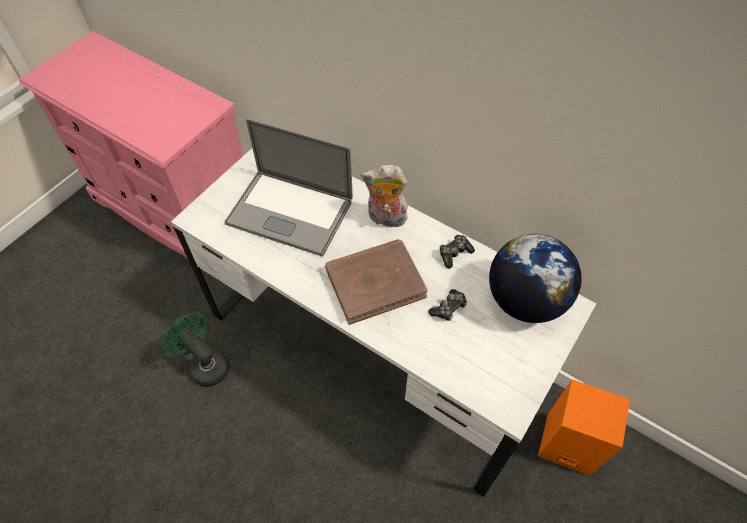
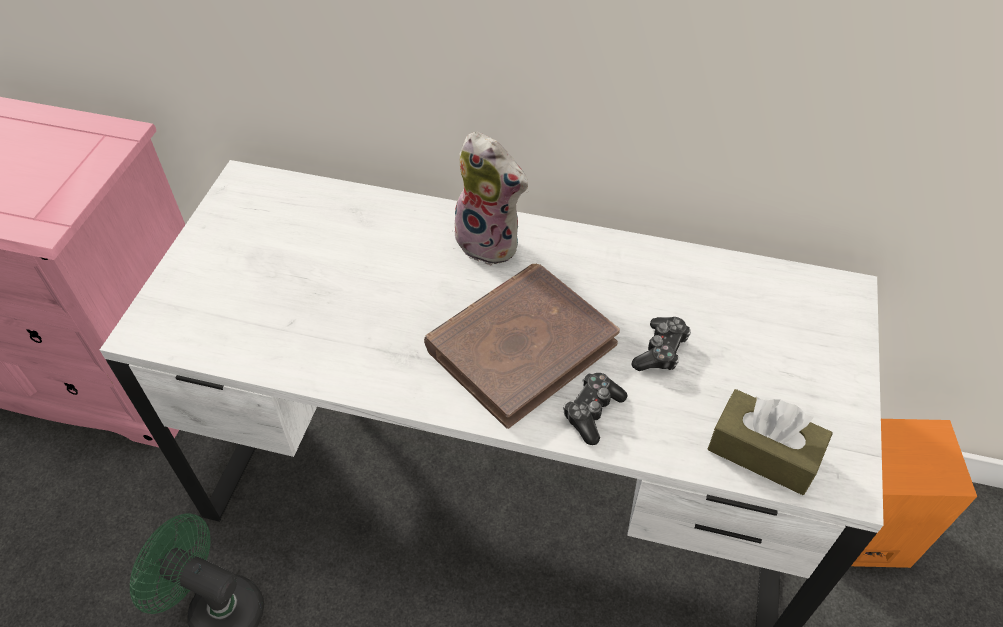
camera: 20 degrees left, 5 degrees down
(290, 212) = (321, 274): laptop -> none
(385, 219) = (491, 242): plush toy -> plush toy turned 135 degrees counterclockwise
(454, 253) = (628, 264): game controller -> game controller (592, 412)
(476, 380) = (763, 452): none -> brown tissue box
(524, 300) = (771, 303): globe -> none

